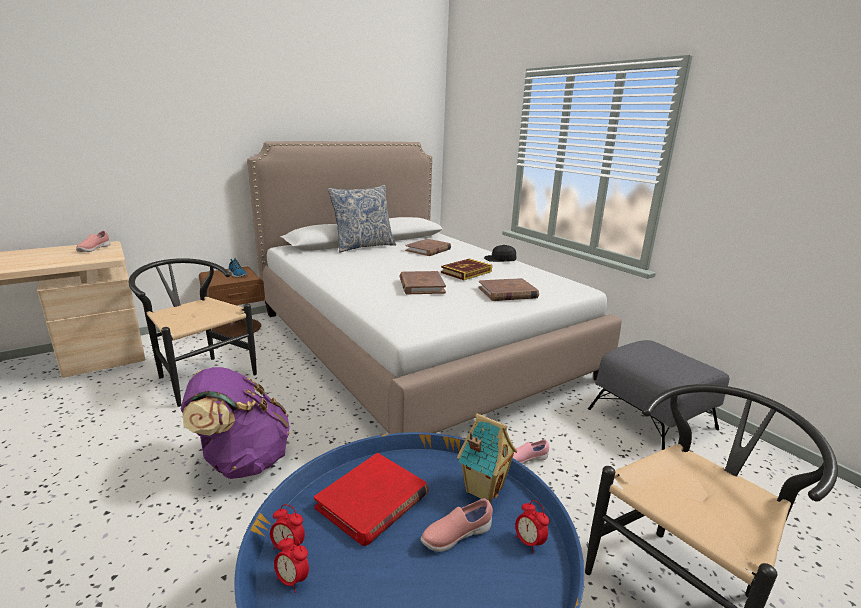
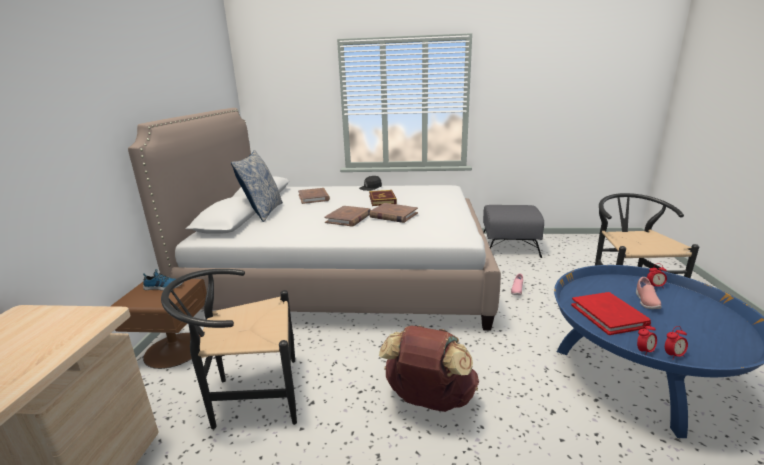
camera: 50 degrees left, 0 degrees up
(94, 249) = (27, 325): pink shoe -> none
(242, 461) = (428, 400): purple backpack -> brown backpack
(483, 489) = (609, 284): toy house -> none
(507, 293) = (435, 201): brown book -> brown book (348, 218)

